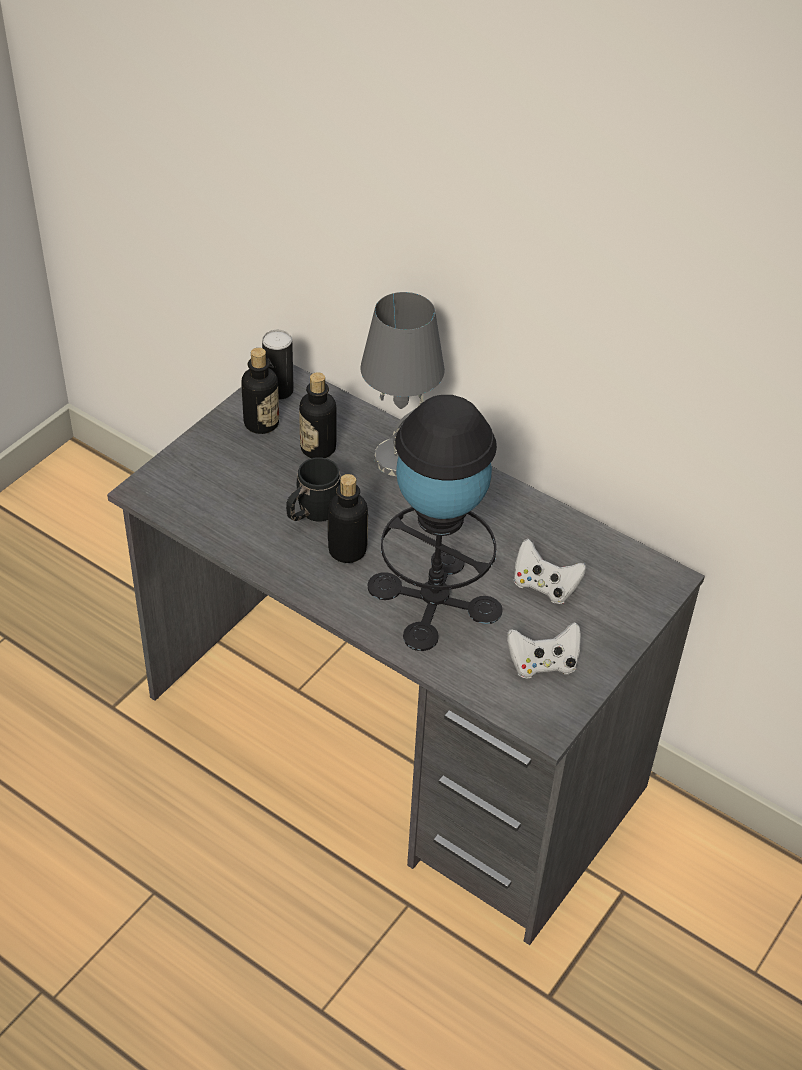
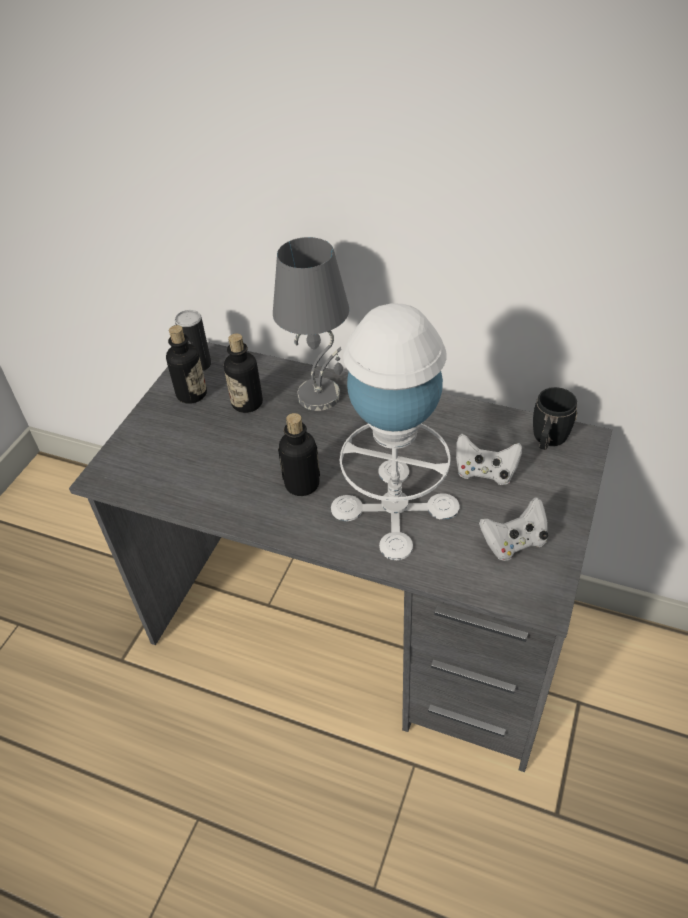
camera: 10 degrees left, 0 degrees up
(312, 514) = (260, 460): black mug -> black mug (548, 440)
(434, 598) = (394, 508): black table lamp -> white table lamp

